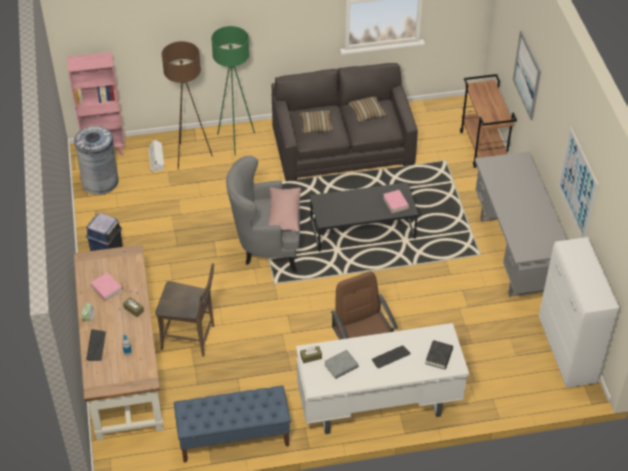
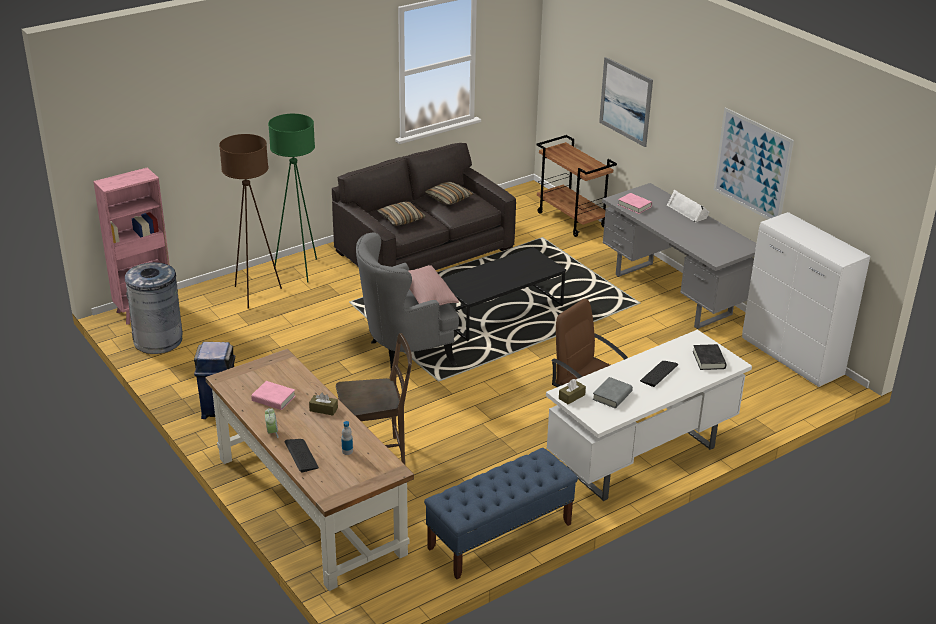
camera: 25 degrees left, 15 degrees down
(157, 159) = (216, 305): white speaker -> white speaker (688, 211)
(395, 203) = (535, 265): pink book -> pink book (634, 206)

